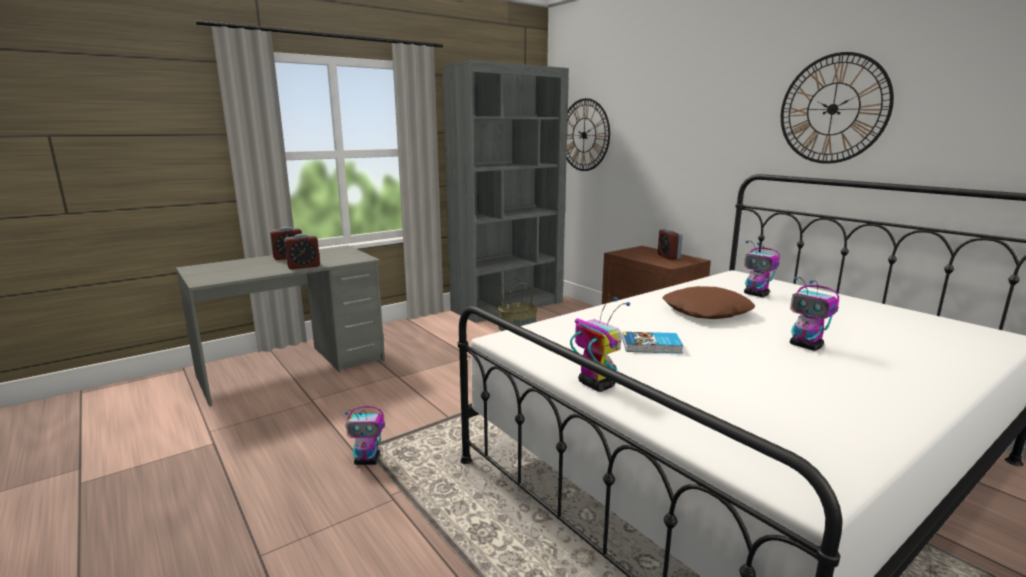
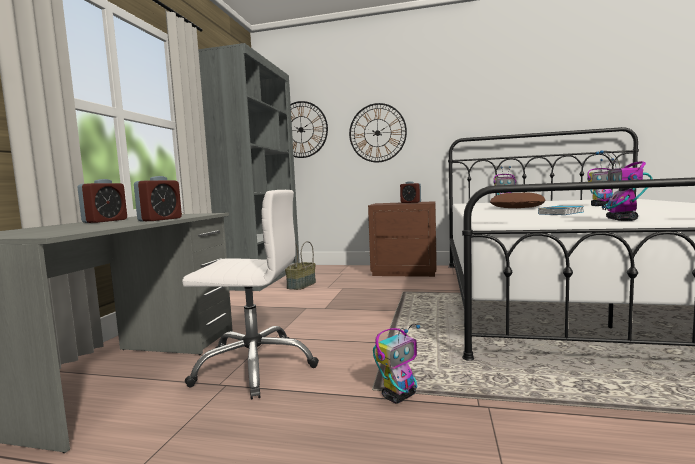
camera: 40 degrees left, 10 degrees down
(346, 396) = (255, 366): none -> white office chair
(595, 384) = (621, 220): toy robot -> toy robot turned 90 degrees counterclockwise
(833, 109) = (498, 96): wall clock -> wall clock (377, 133)

